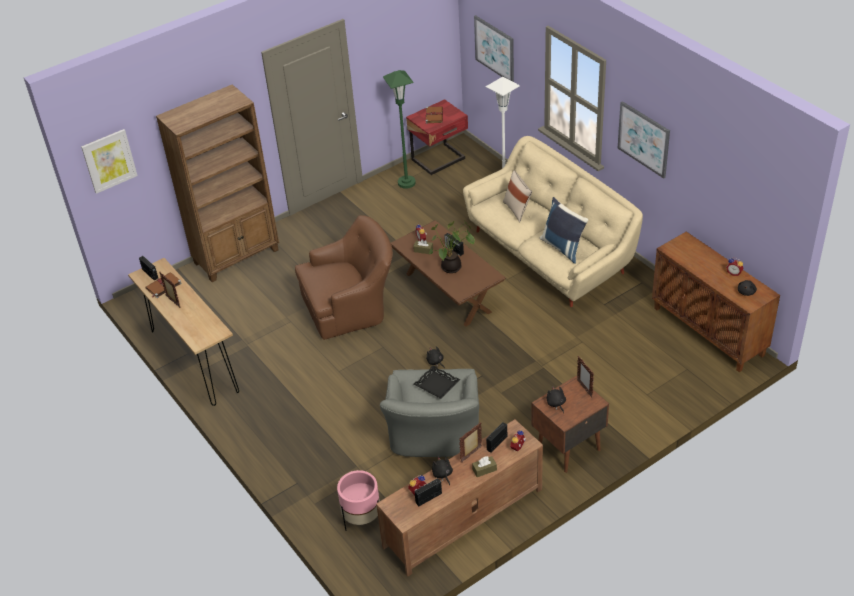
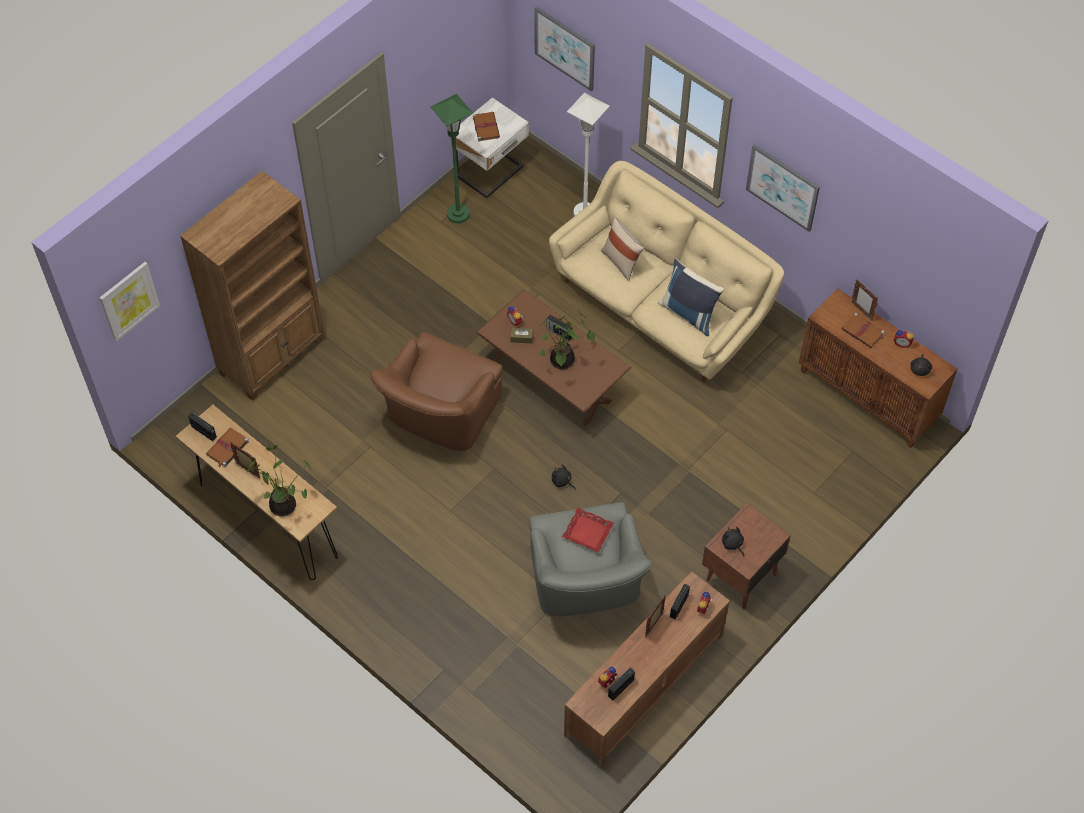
camera: 15 degrees left, 15 degrees up
(192, 327) = (285, 504): none -> potted plant
(351, 307) = (439, 415): brown armchair -> brown armchair turned 150 degrees clockwise
(362, 519) = (531, 704): pink planter -> none
(436, 385) = (587, 532): black tray -> red tray
(439, 160) = (491, 172): red nightstand -> white nightstand
(442, 474) = (629, 656): black plush toy -> none
(484, 469) = (673, 642): brown tissue box -> none
(584, 388) = (760, 519): picture frame -> picture frame (861, 311)
(701, 262) = (863, 332): none -> brown book

